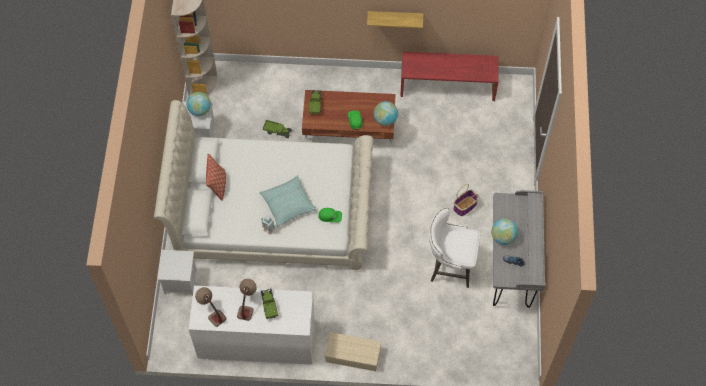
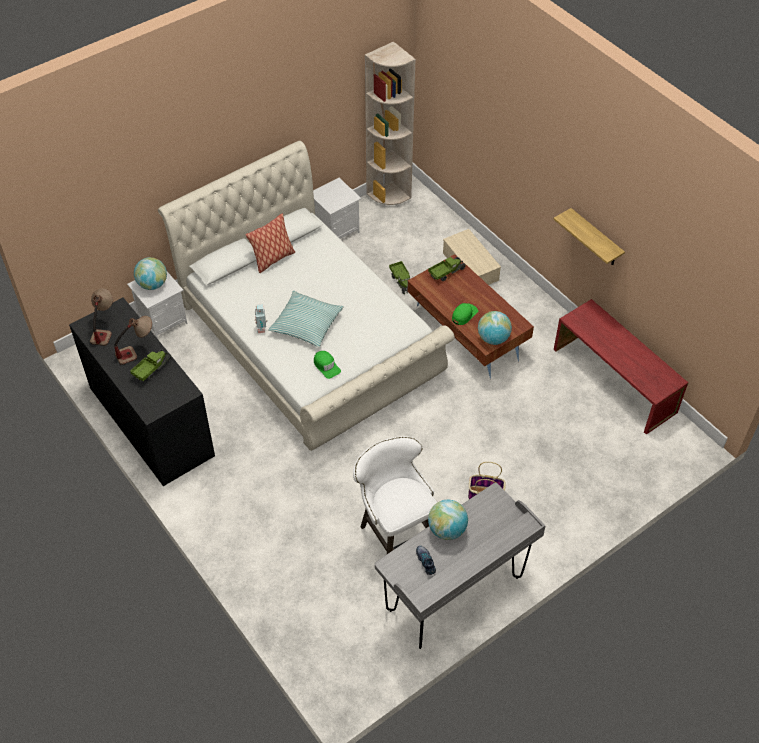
camera: 50 degrees right, 10 degrees down
(199, 110) = (342, 194): globe -> globe (152, 284)
(256, 339) = (151, 420): white dresser -> black dresser
(354, 354) = (207, 515): beige storage box -> beige storage box (471, 267)

